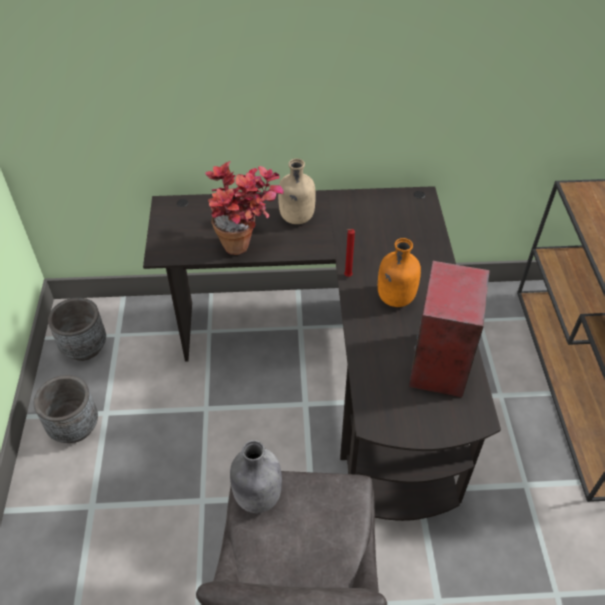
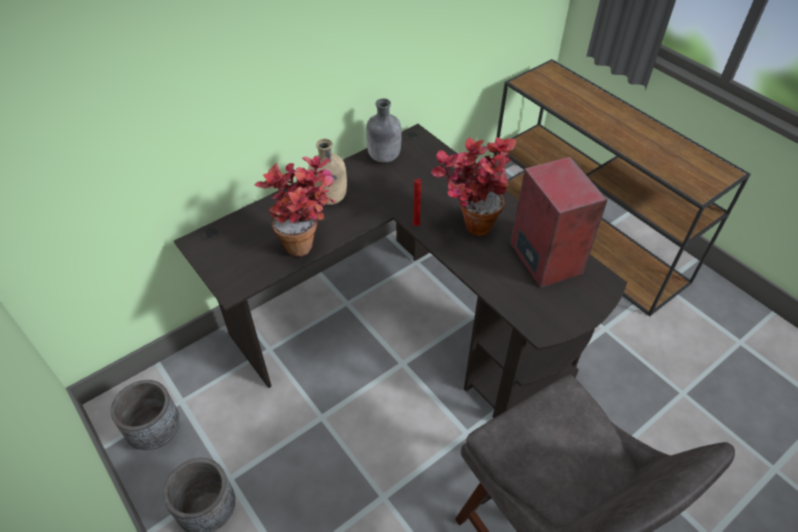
camera: 35 degrees left, 0 degrees up
(257, 497) = (506, 445): grey bottle -> grey bottle (383, 157)
(395, 298) = (468, 225): orange bottle -> potted plant

